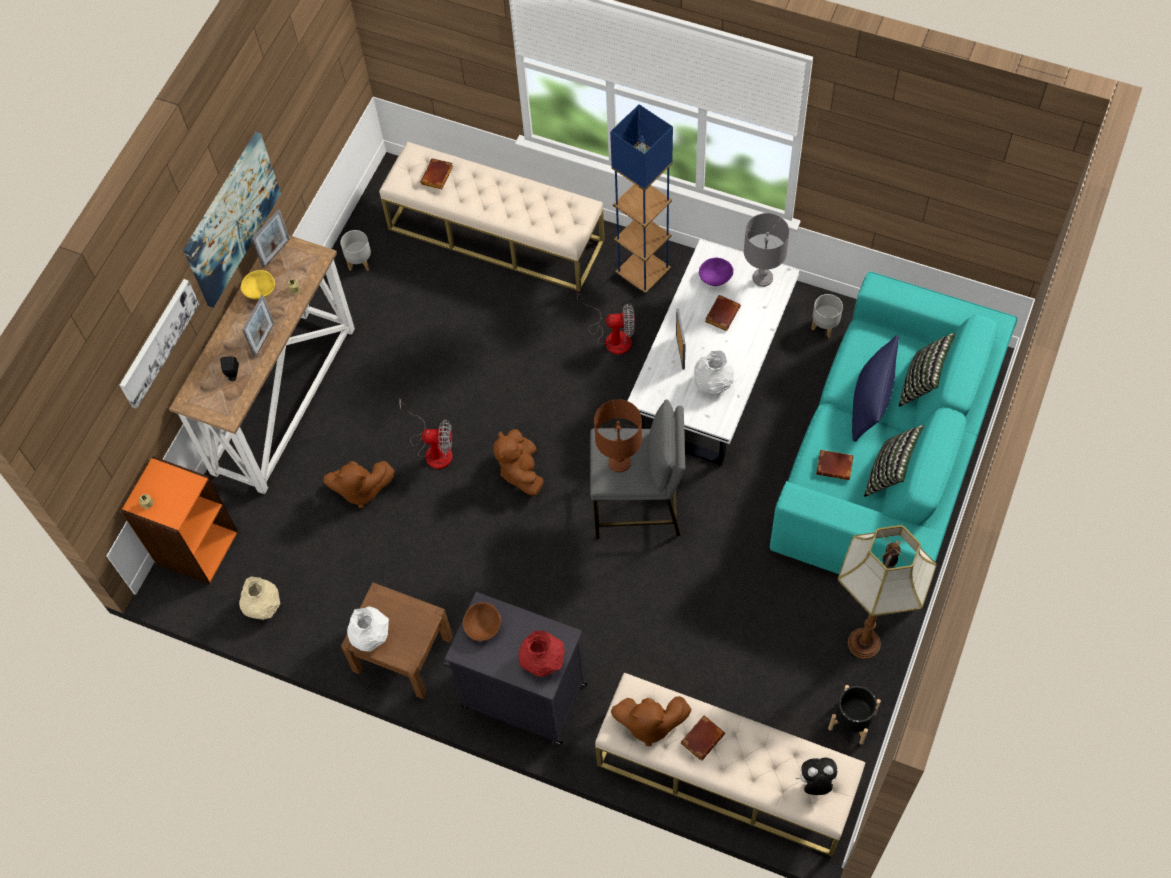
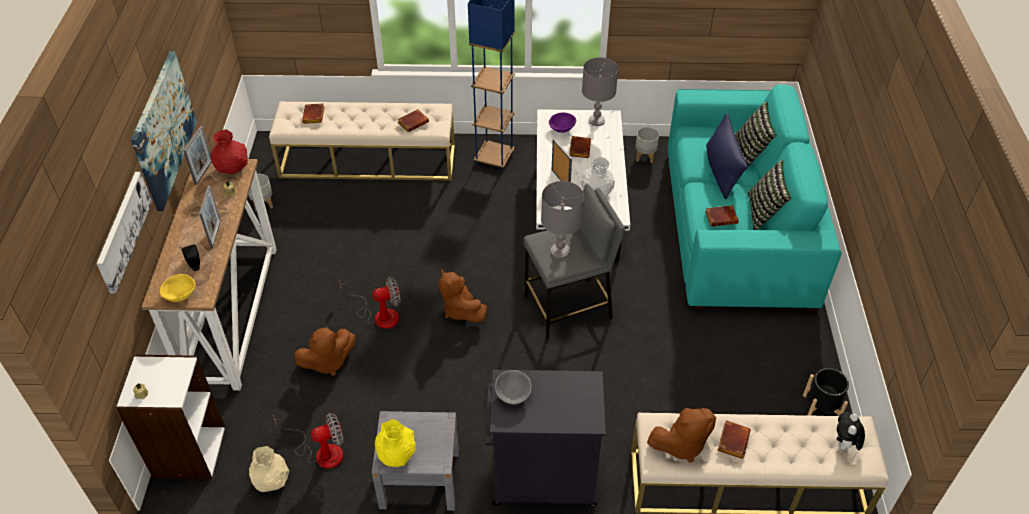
camera: 25 degrees left, 15 degrees down
(196, 547) = (188, 451): orange bookcase -> white bookcase
(260, 291) = (199, 201): yellow bowl -> yellow bowl (180, 296)
(370, 635) = (396, 454): white vase -> yellow vase
(403, 654) = (419, 479): brown nightstand -> grey nightstand
(483, 626) = (513, 394): brown bowl -> grey bowl
(543, 661) = (581, 405): red vase -> red vase (233, 167)
(545, 219) = (413, 122): none -> brown book
(611, 336) = (490, 202): fan -> fan (321, 452)
(619, 462) = (559, 251): brown table lamp -> grey table lamp
(815, 783) = (844, 445): plush toy -> plush toy turned 45 degrees counterclockwise
(865, 643) = (796, 350): floor lamp -> none

